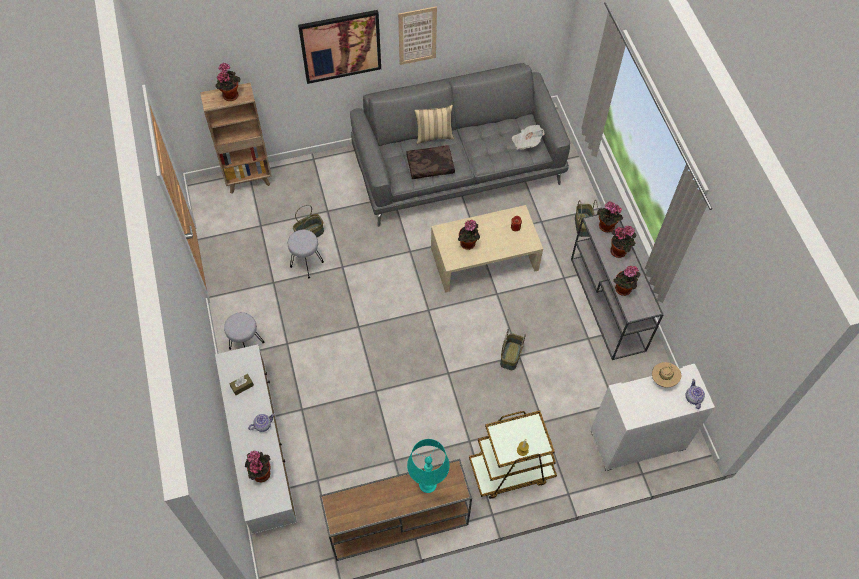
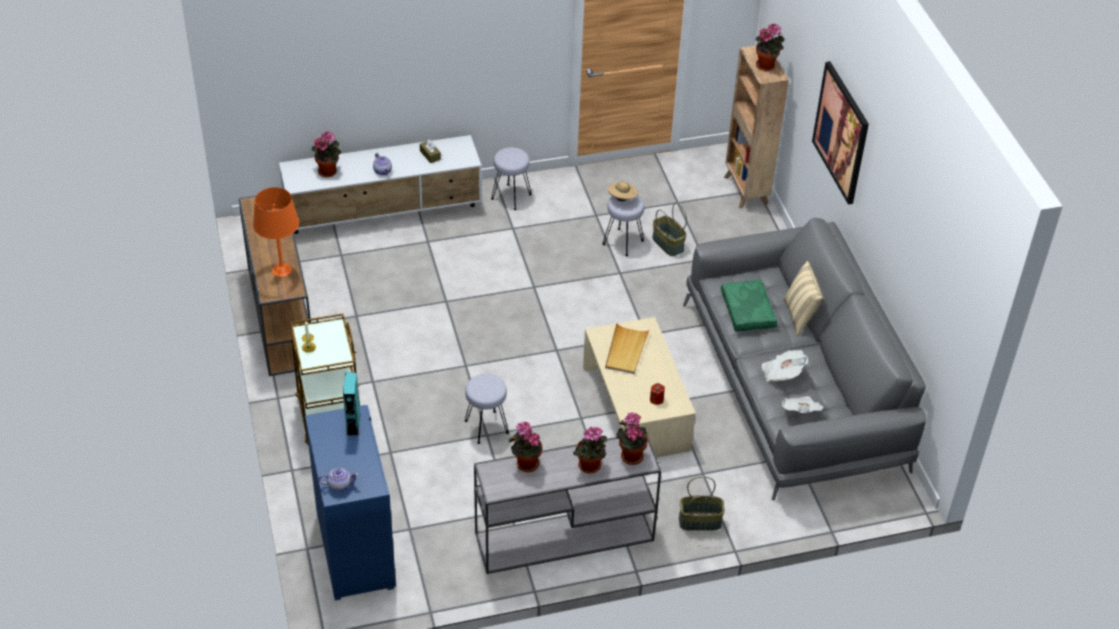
camera: 90 degrees right, 15 degrees down
(417, 36) = (879, 205): picture -> none
(427, 484) = (281, 270): turquoise table lamp -> orange table lamp
(430, 166) = (746, 311): brown pillow -> green pillow
(468, 245) = (626, 351): potted plant -> beige tray
(491, 150) = (782, 373): none -> newspaper
(511, 356) = (486, 427): basket -> grey stool
(630, 393) = (353, 424): none -> turquoise speaker
(637, 440) = (354, 548): white cabinet -> blue cabinet
(663, 379) = (369, 459): beige hat -> beige hat (622, 199)

